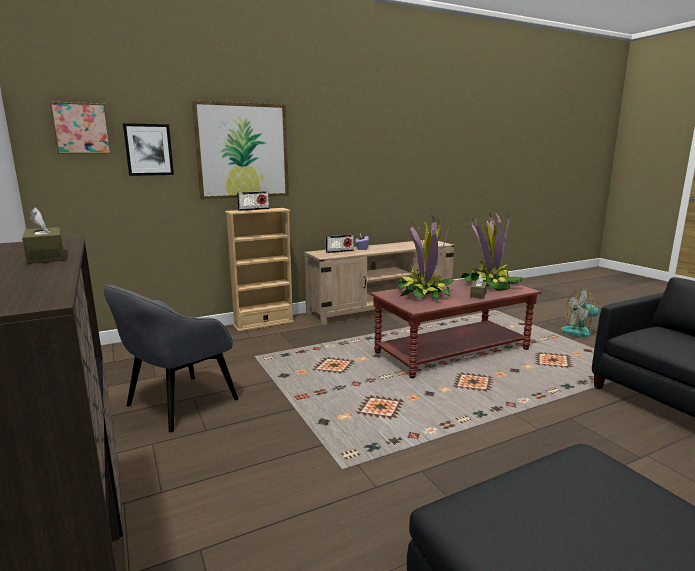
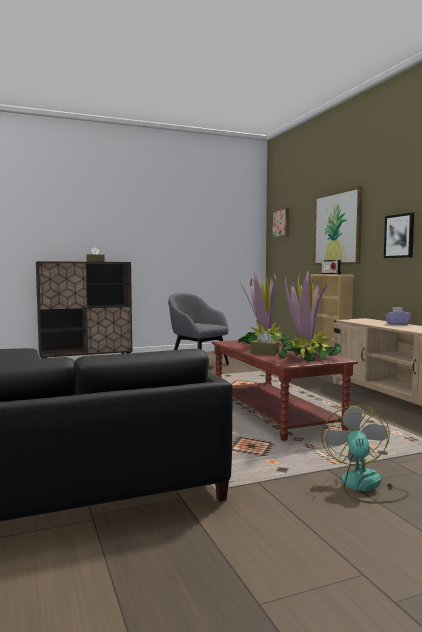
camera: 95 degrees right, 10 degrees down
(148, 150) = (300, 232): picture -> picture (399, 236)
(339, 251) = (373, 321): radio -> none

